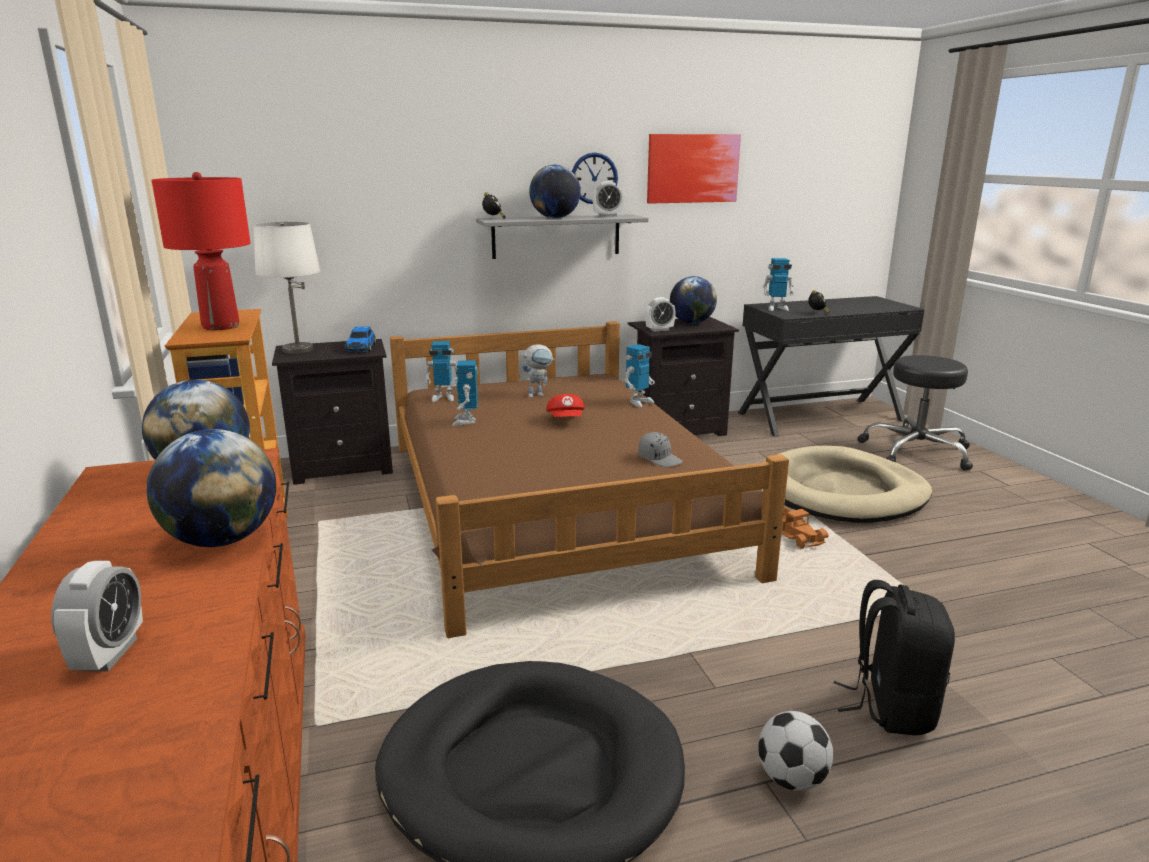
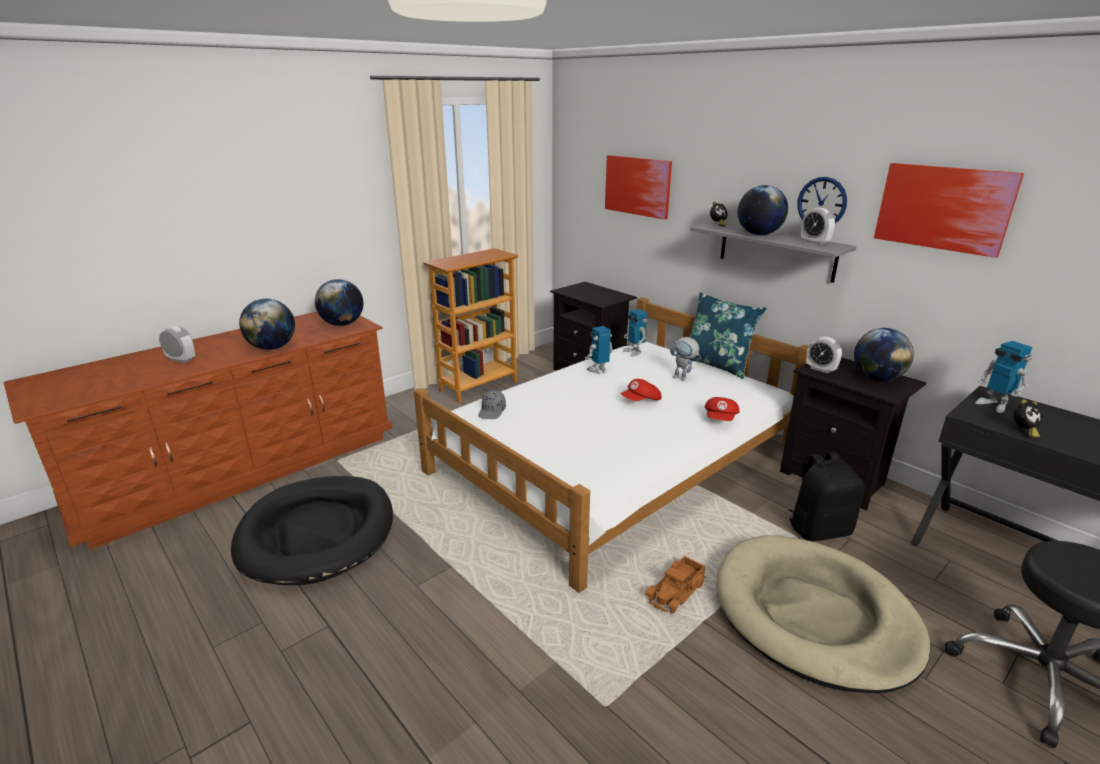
camera: 65 degrees right, 5 degrees up
(110, 654) = (181, 360): alarm clock -> alarm clock turned 135 degrees counterclockwise
(221, 326) = (468, 259): red table lamp -> none
(297, 350) = (582, 287): white table lamp -> none
(349, 191) = (637, 186): none -> picture
(361, 347) = (608, 298): toy car -> none
(522, 378) = (717, 365): none -> blue pillow
(555, 504) = (615, 458): brown bed -> white bed
(638, 402) = (721, 419): toy robot -> red cap
(660, 459) = (600, 453): grey cap -> grey cap (492, 411)
(792, 779) = (332, 637): football -> none
(890, 706) = (427, 684): black backpack -> black backpack (819, 529)

